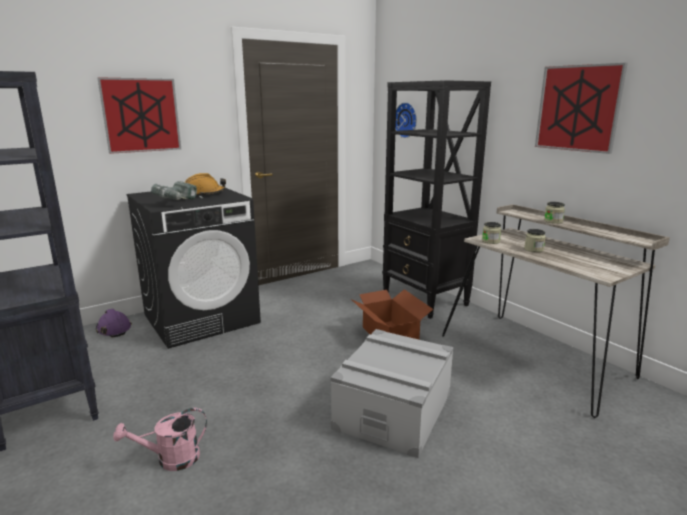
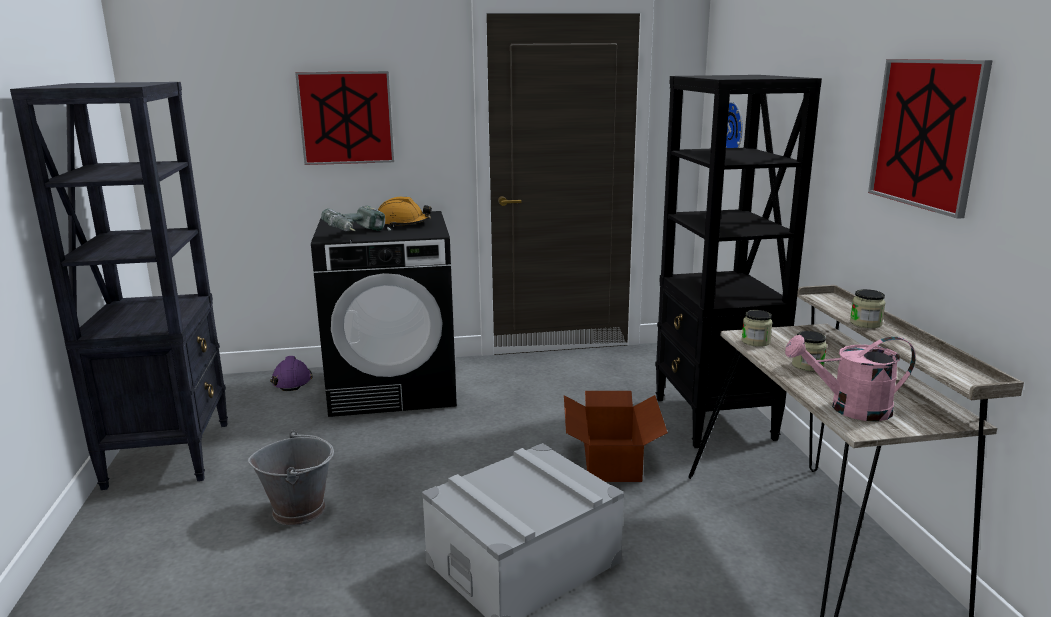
camera: 25 degrees right, 0 degrees up
(171, 459) = (234, 545): pink watering can -> pink watering can (849, 409)
(203, 419) = (299, 510): none -> grey bucket

